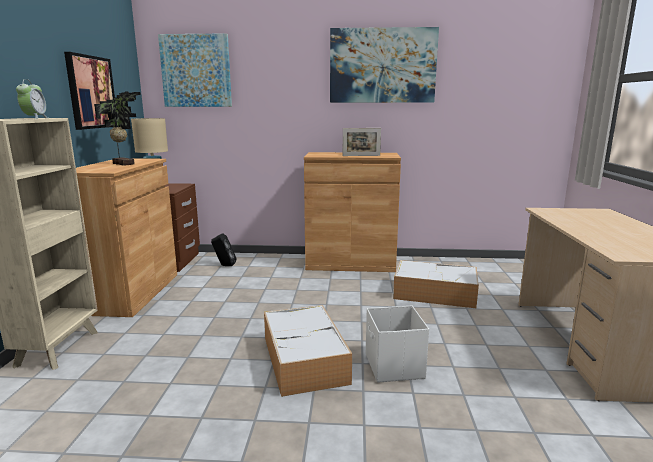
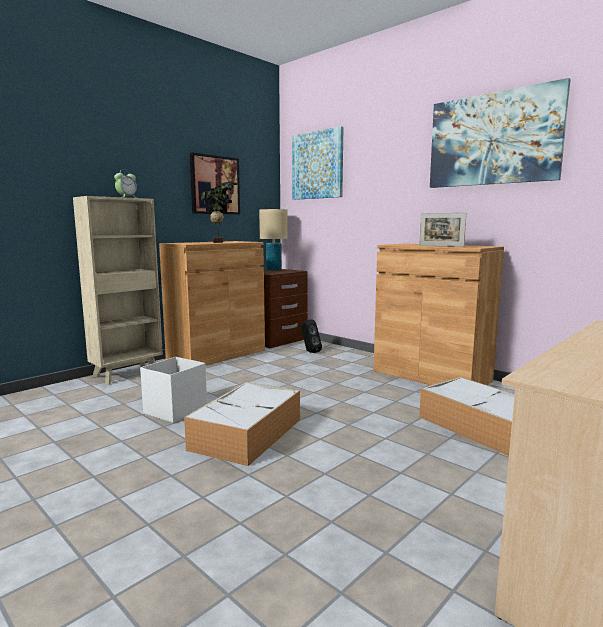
camera: 40 degrees right, 5 degrees down
(394, 367) = (308, 469): white storage box -> white storage box (174, 411)

